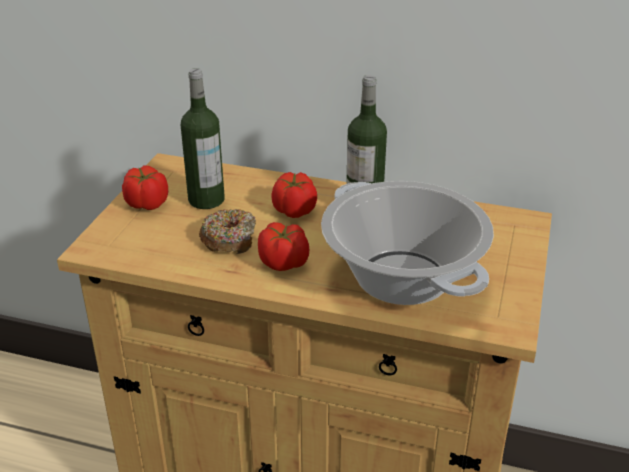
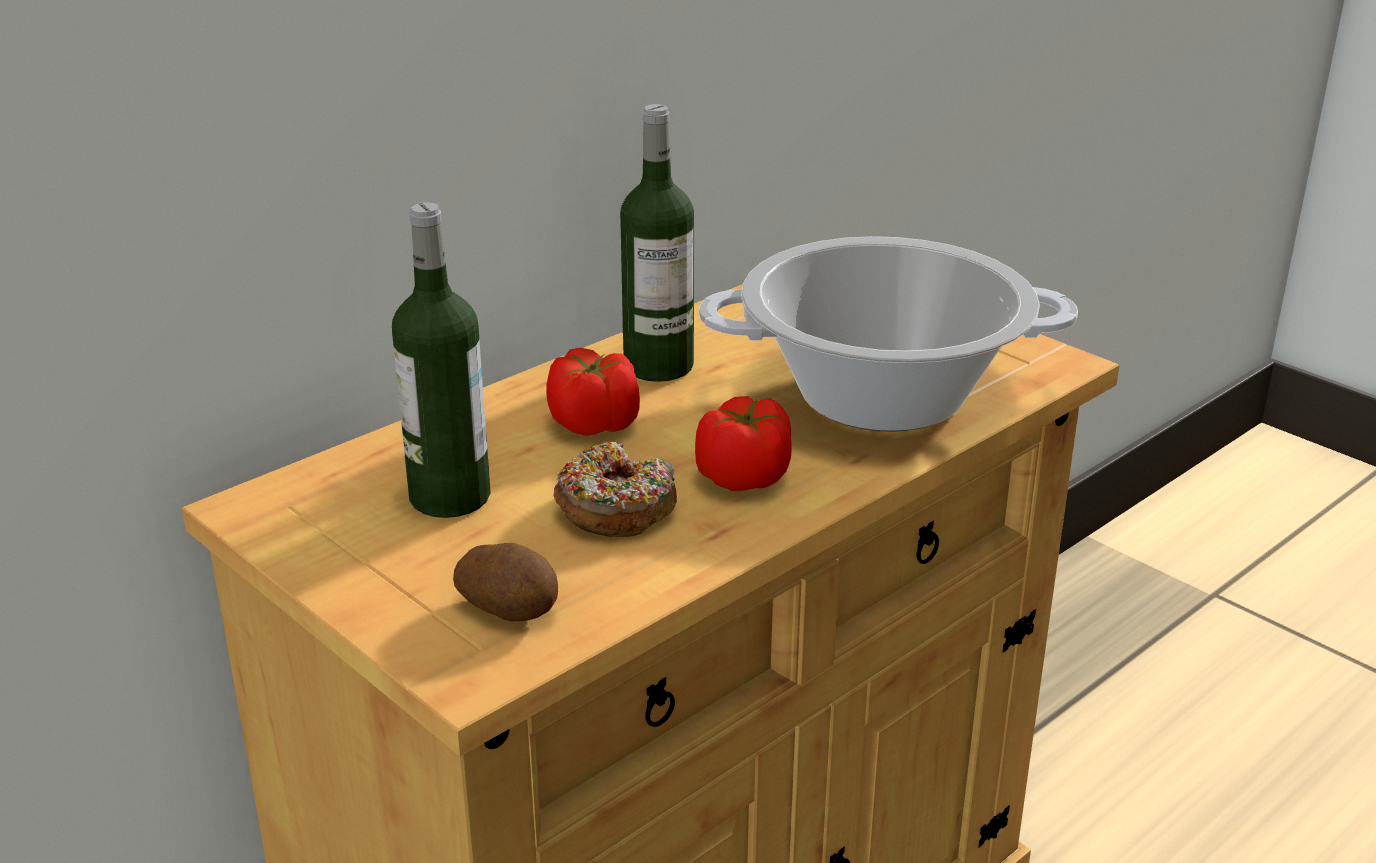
camera: 60 degrees left, 5 degrees down
(139, 241) = (510, 607): none -> potato
(147, 204) = (379, 565): tomato -> none

